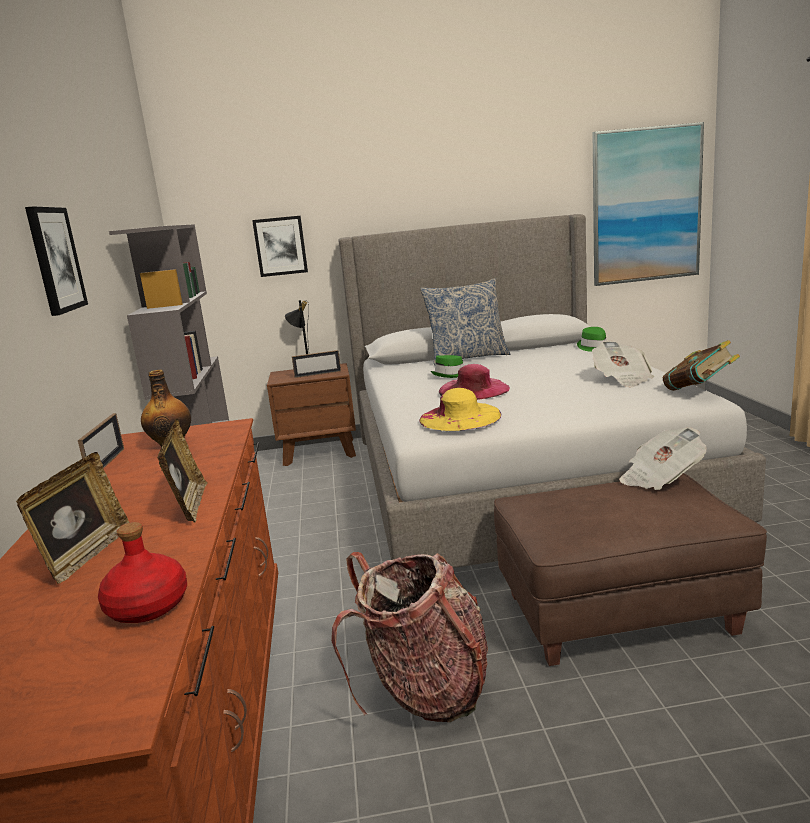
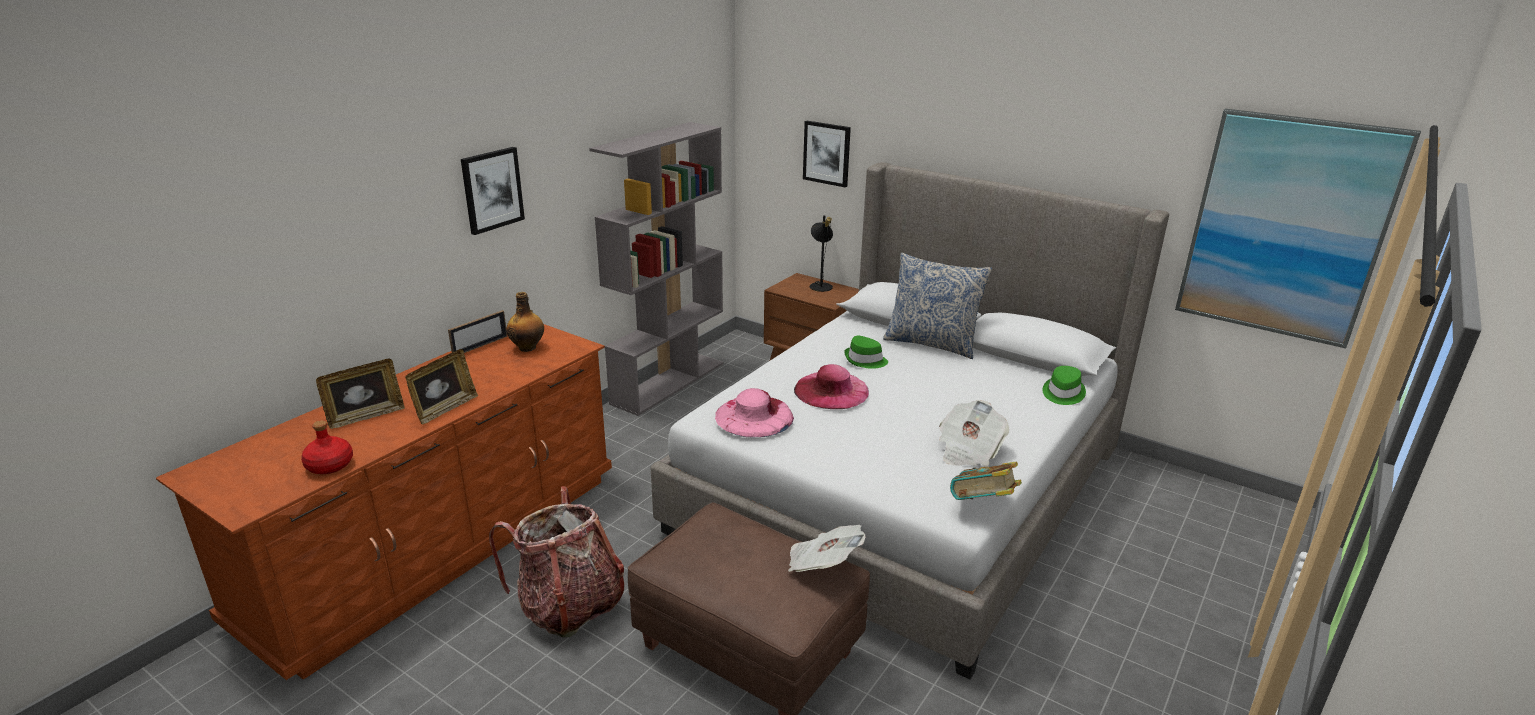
camera: 40 degrees right, 10 degrees up
(318, 374) = (817, 295): picture frame -> none
(459, 417) = (754, 416): yellow hat -> pink hat

